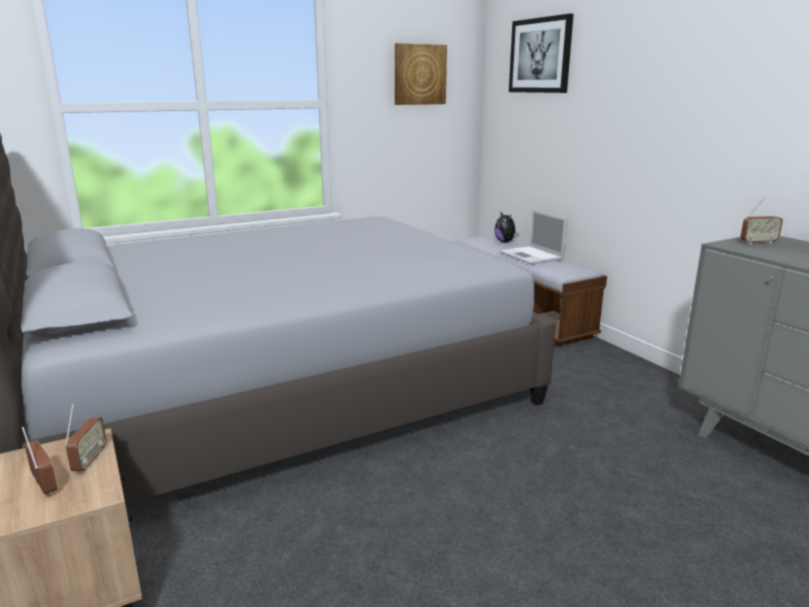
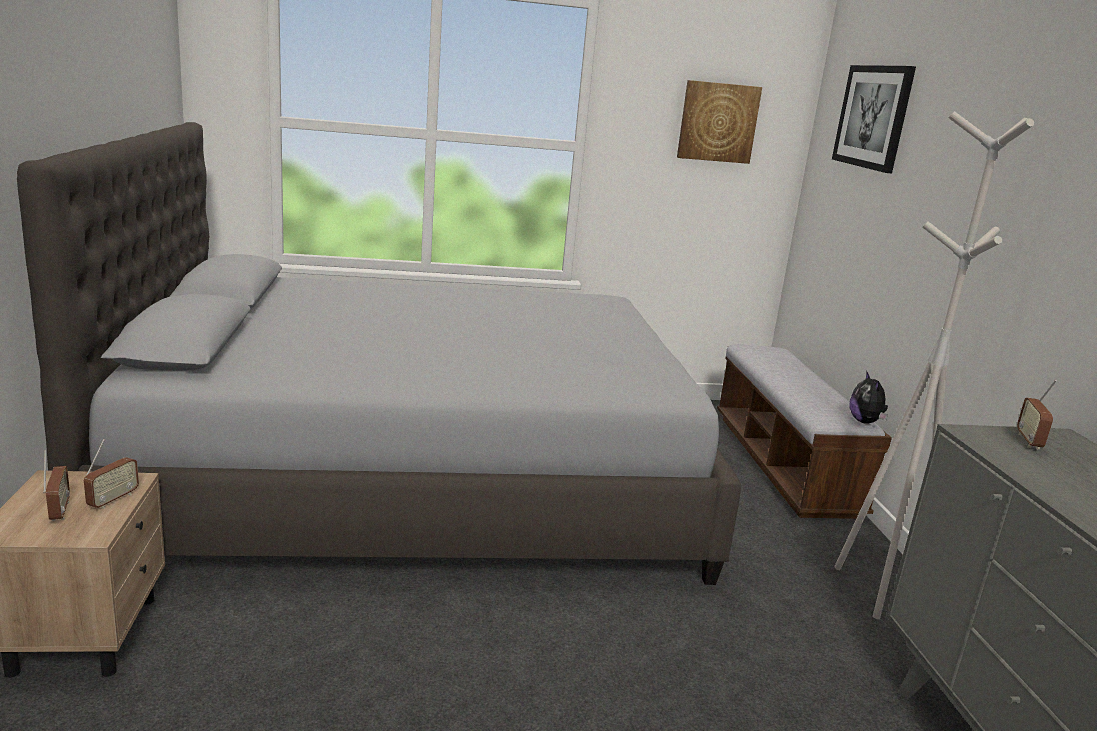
camera: 20 degrees right, 0 degrees up
(505, 242) = (791, 360): plush toy -> plush toy (865, 422)
(532, 256) = (805, 387): laptop -> none
(638, 380) = (878, 592): none -> grey clothes rack
(758, 243) = (1029, 441): radio -> radio turned 90 degrees clockwise

